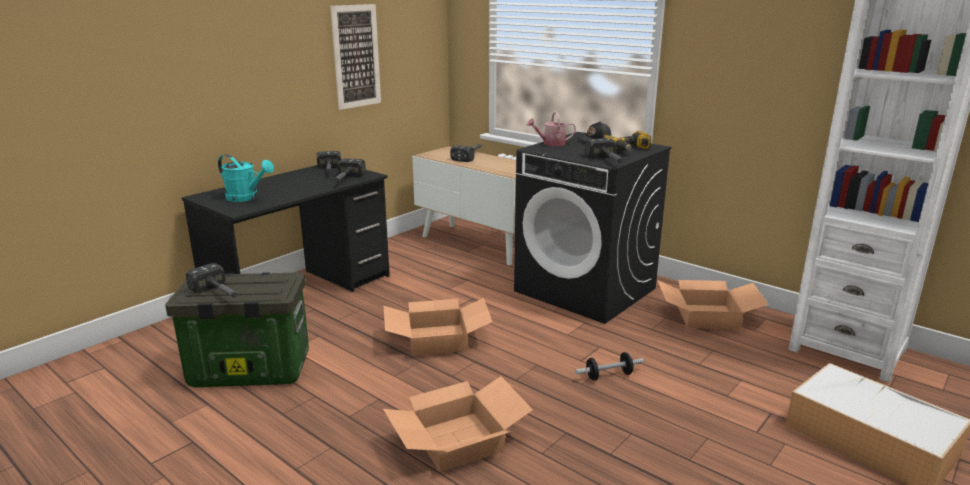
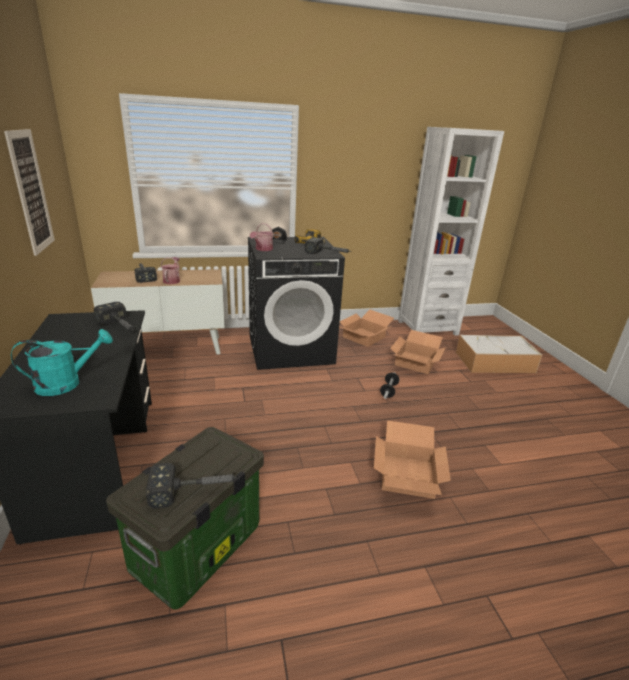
camera: 55 degrees left, 5 degrees up
(329, 171) = (78, 325): hammer -> none
(438, 339) = (277, 426): cardboard box -> cardboard box (415, 361)
(481, 165) = (172, 280): none -> watering can

